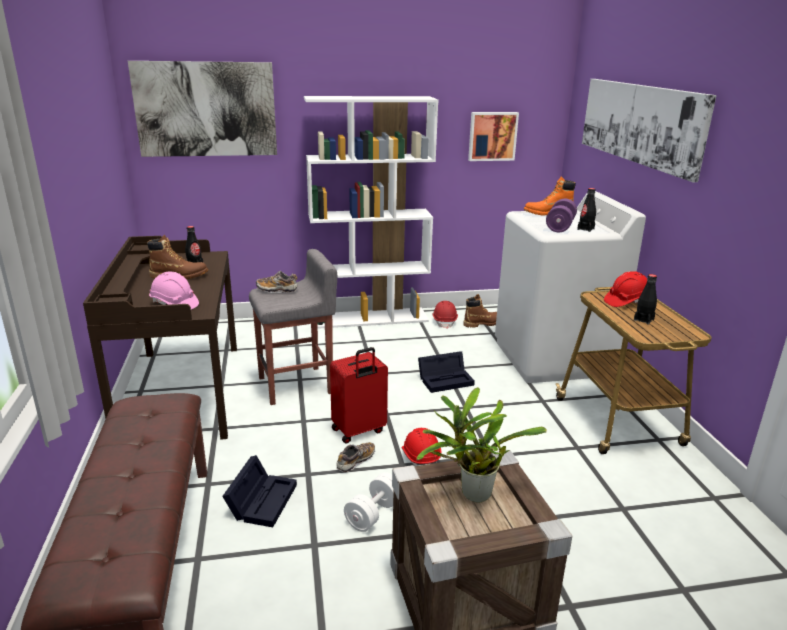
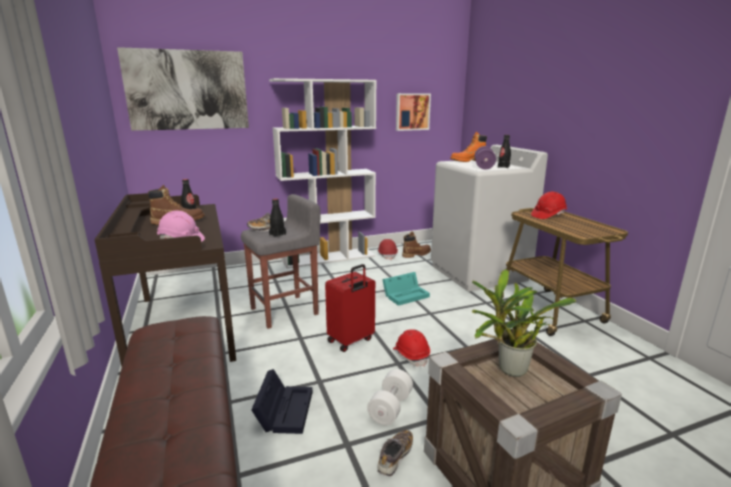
camera: 10 degrees left, 5 degrees down
(355, 461) = (357, 365): shoe -> shoe (395, 457)
(446, 379) = (406, 295): black storage box -> turquoise storage box
(639, 123) = (532, 87): picture -> none
(643, 320) = (570, 225): black bottle -> black bottle (277, 235)

